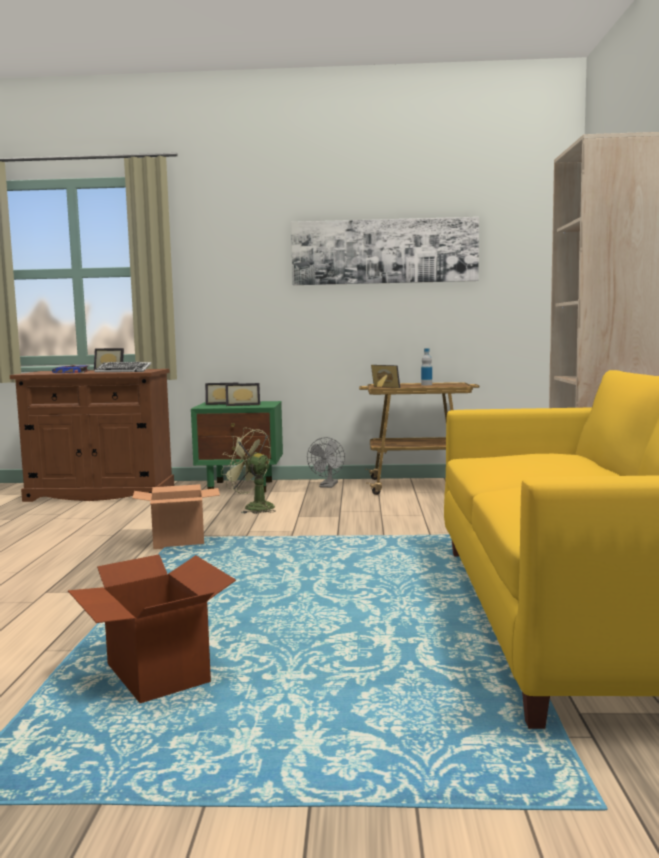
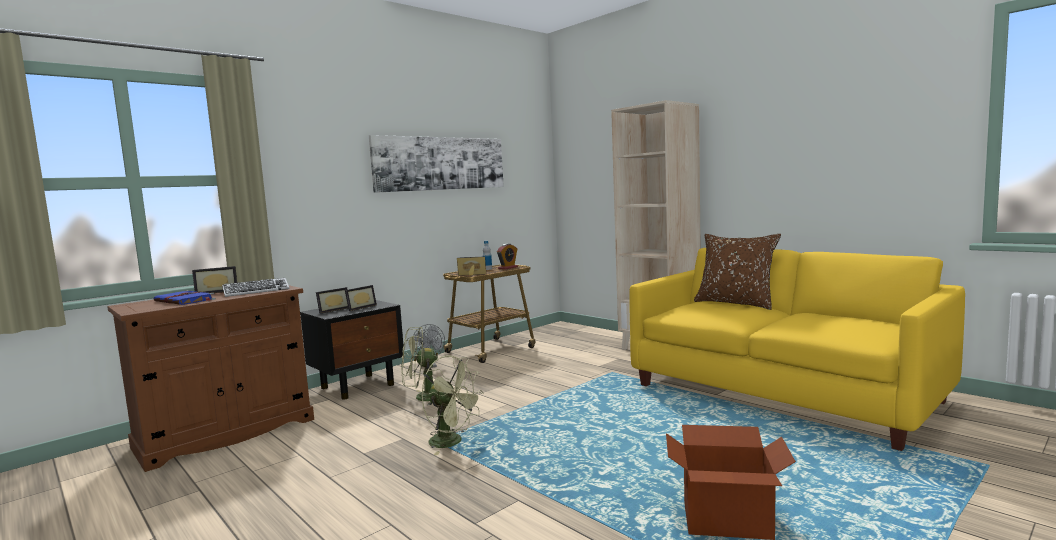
camera: 45 degrees left, 0 degrees up
(179, 542) = (452, 442): cardboard box -> green fan
(242, 487) = (358, 386): green nightstand -> black nightstand
(449, 385) = (508, 268): none -> alarm clock
(589, 460) = (736, 303): none -> brown pillow

